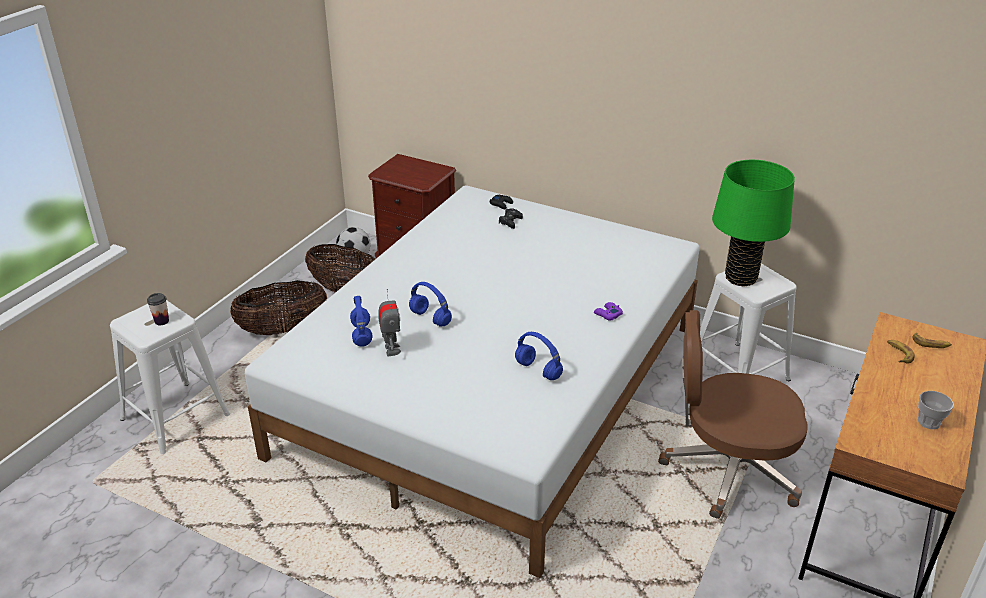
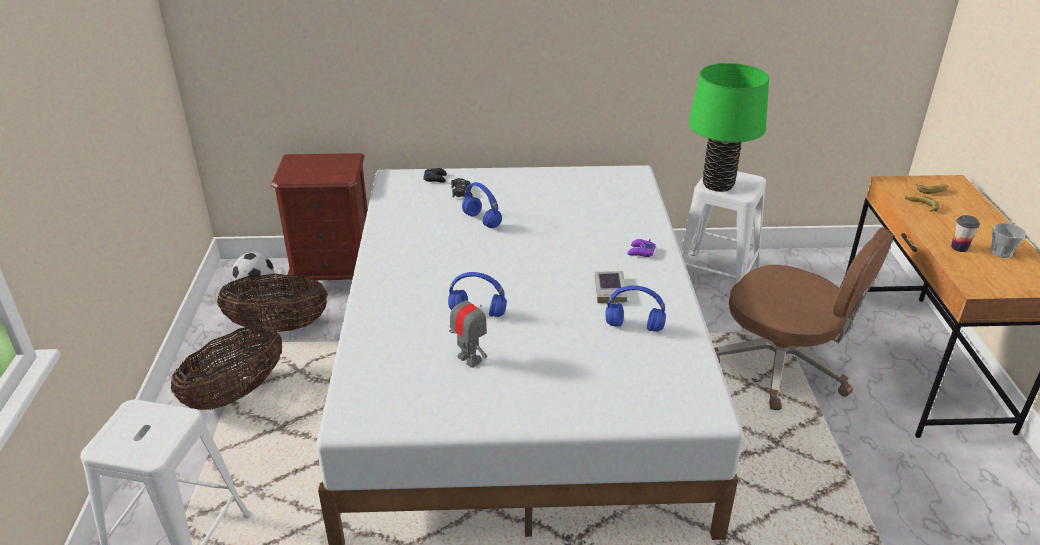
camera: 30 degrees left, 0 degrees up
(162, 321) = (156, 427): cup -> cup (959, 247)
(362, 335) = (422, 355): blue headphones -> blue headphones (482, 221)
(549, 336) = (610, 290): none -> book
(727, 470) = (783, 367): brown office chair -> brown office chair turned 120 degrees counterclockwise

